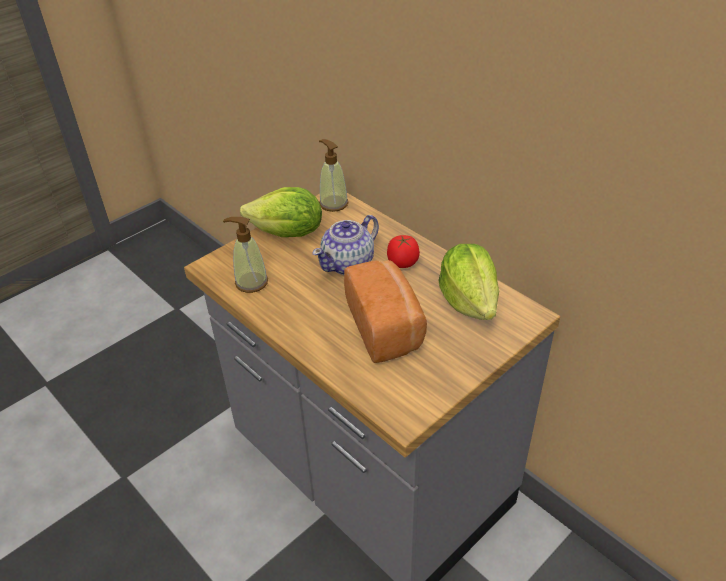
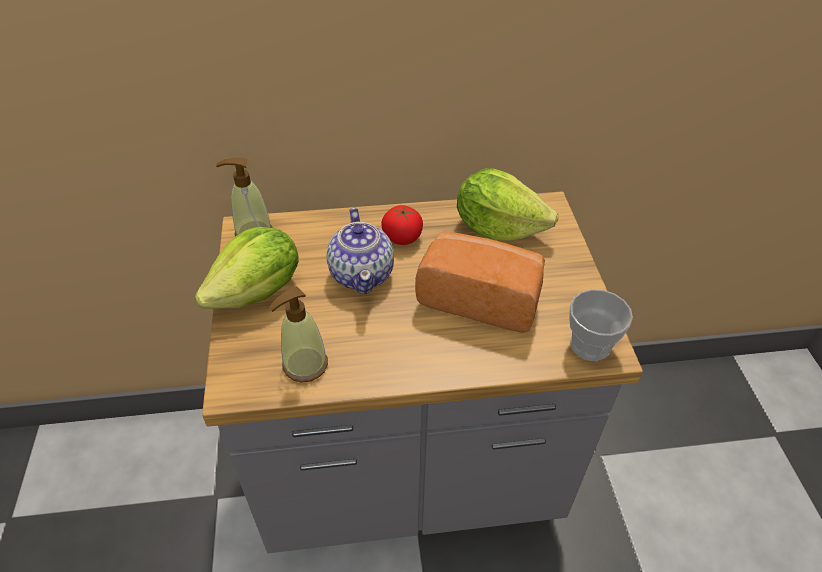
camera: 55 degrees left, 5 degrees up
(399, 405) = (590, 345): none -> cup

